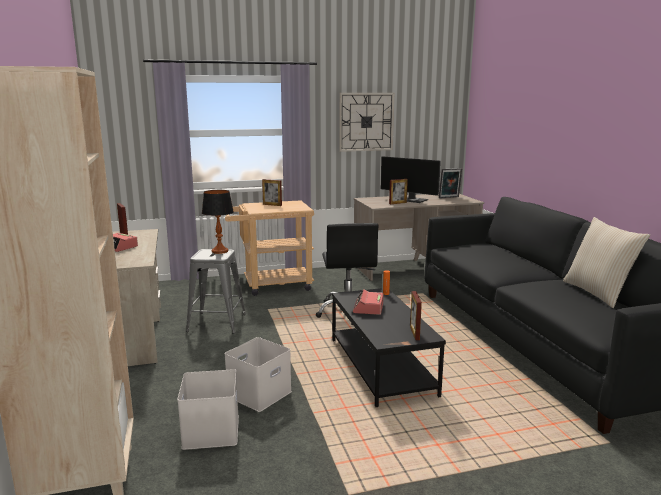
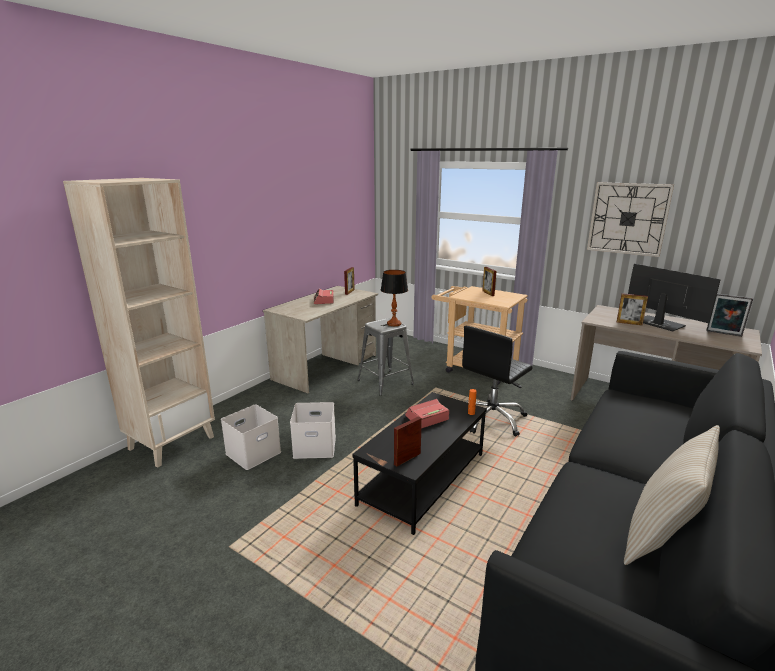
camera: 50 degrees right, 5 degrees up
(411, 200) = (658, 324): monitor -> monitor turned 150 degrees clockwise

